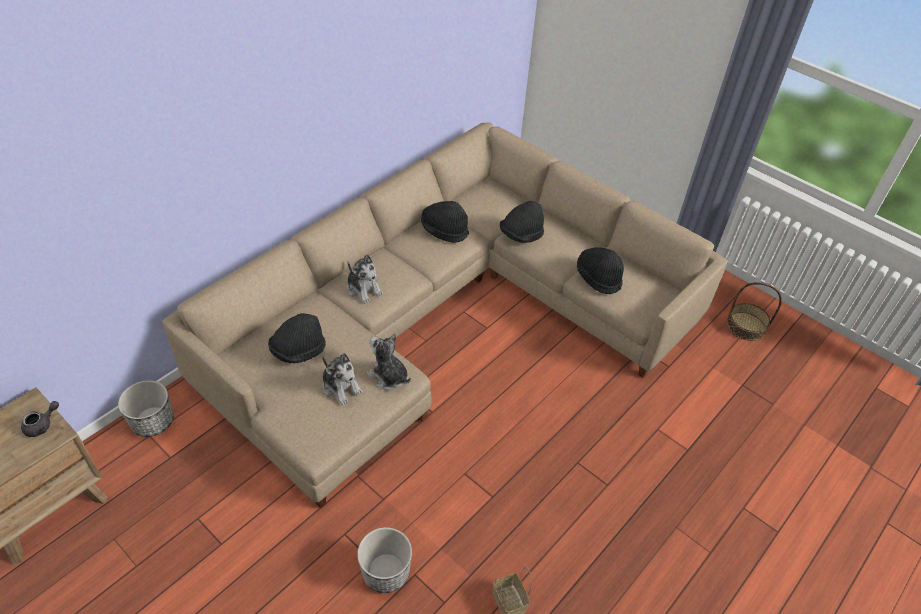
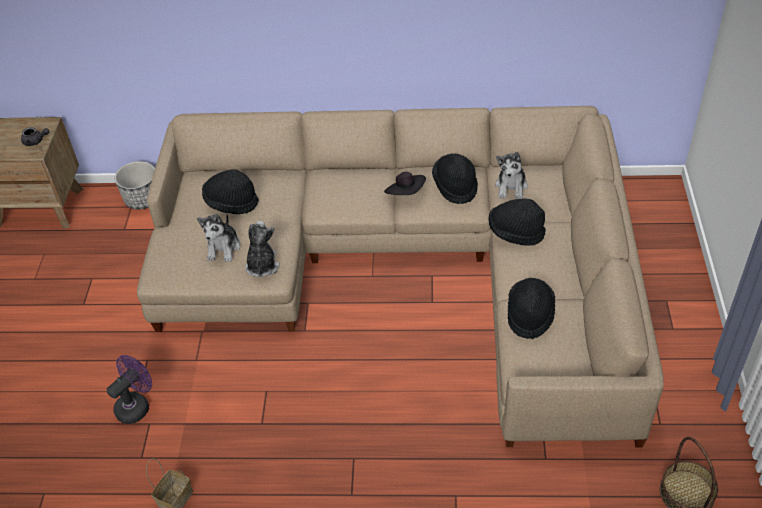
camera: 55 degrees right, 0 degrees up
(364, 289) = (332, 191): plush toy -> plush toy (511, 187)
(385, 572) = (136, 405): planter -> purple fan
(418, 256) = (406, 193): none -> black hat

